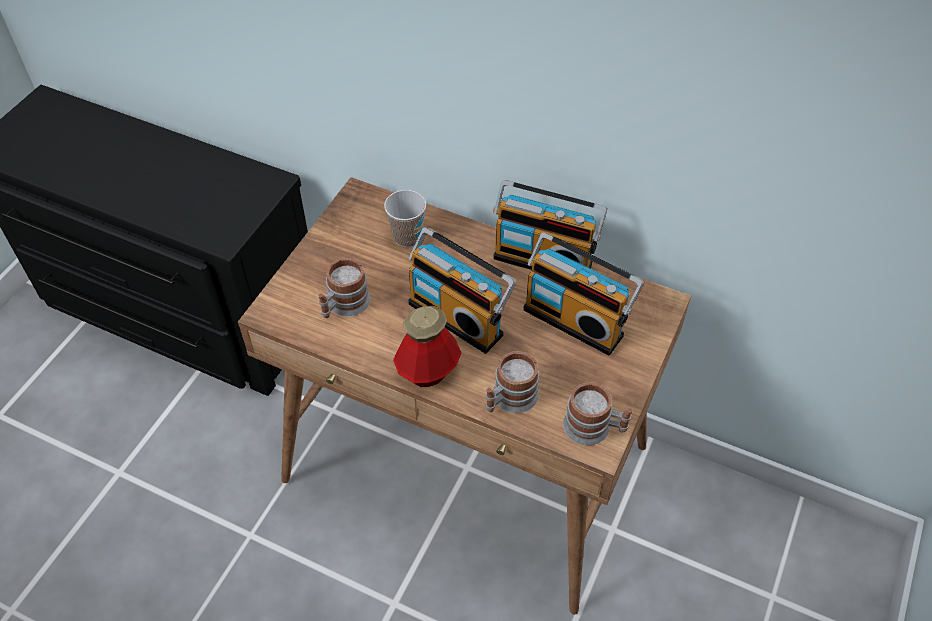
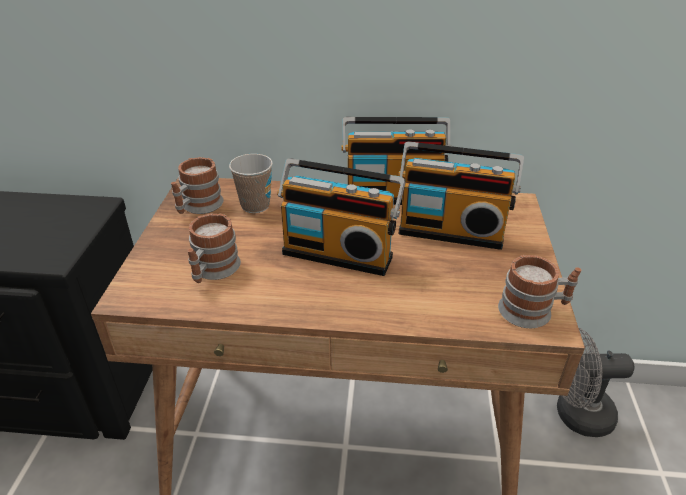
camera: 20 degrees left, 15 degrees down
(428, 371) = (333, 305): bottle -> none
(509, 399) = (432, 308): mug -> mug (198, 207)
(718, 511) = (575, 415): none -> grey fan

